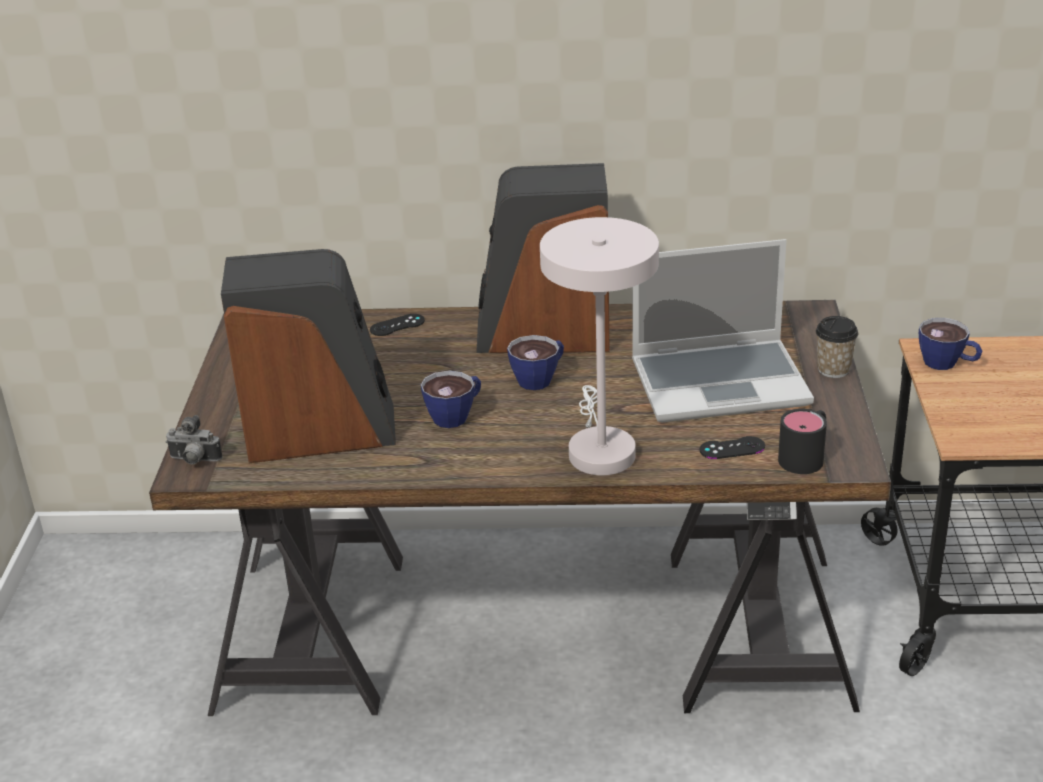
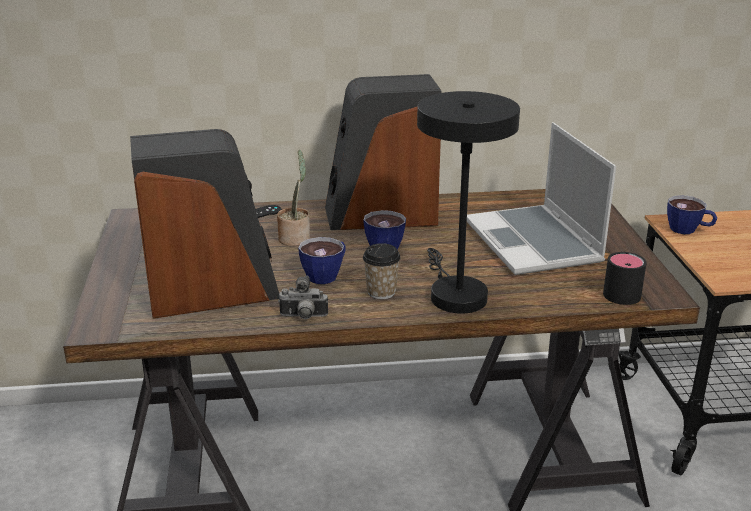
camera: 10 degrees left, 5 degrees down
(194, 461) = (102, 319): camera -> camera (303, 317)
(432, 362) = (295, 238): none -> potted plant
(599, 448) = (454, 293): white table lamp -> black table lamp
(721, 382) = (534, 243): laptop -> laptop turned 90 degrees clockwise
(732, 448) = (563, 288): black game controller -> none
(833, 370) = (617, 231): cup -> cup (381, 292)

